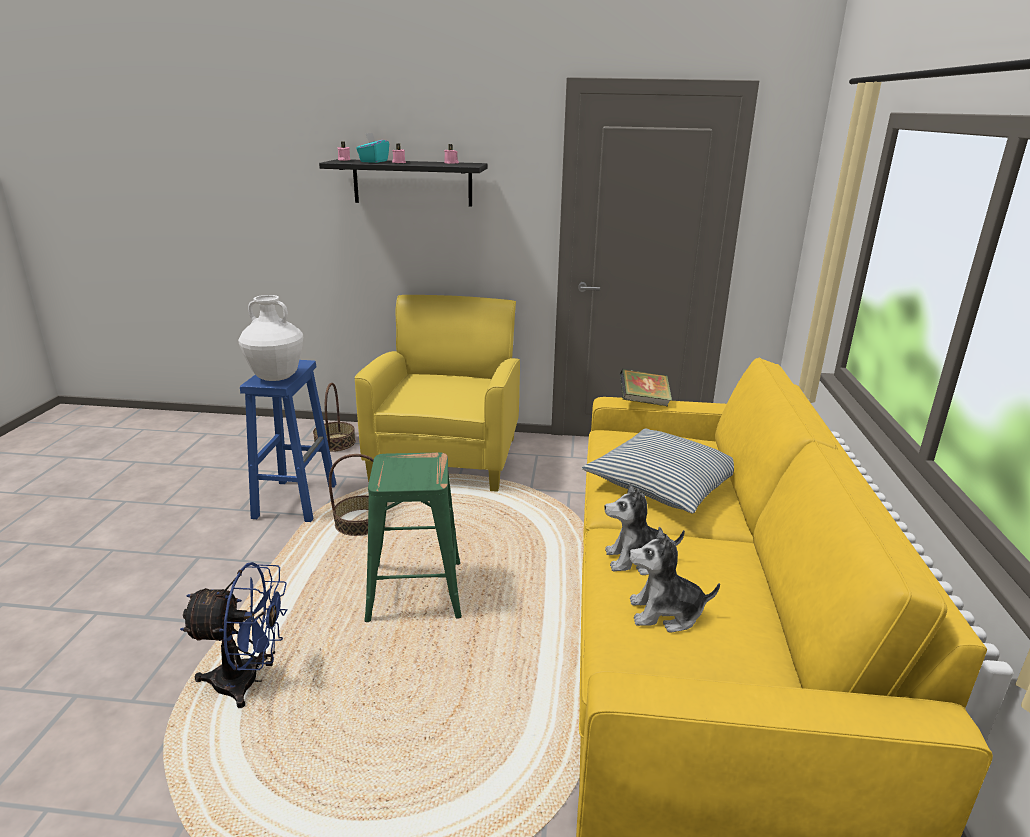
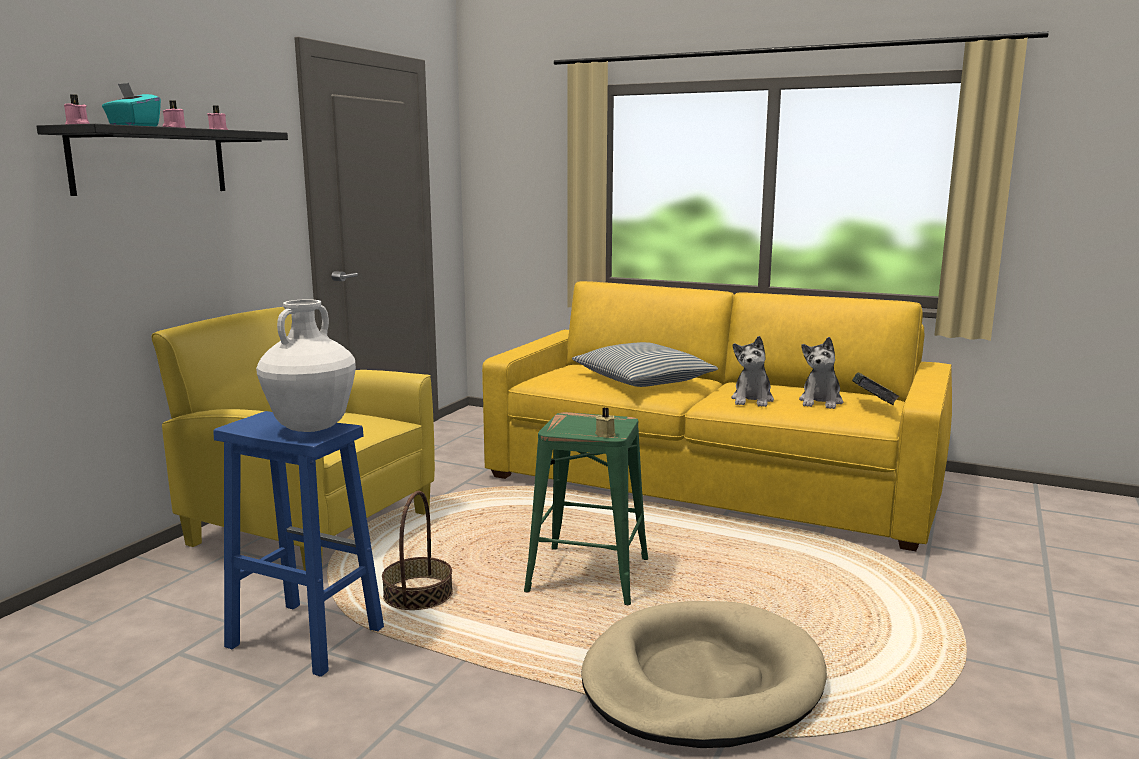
camera: 70 degrees left, 10 degrees down
(248, 682) = (701, 681): blue fan -> beige dog bed
(335, 442) = (148, 596): basket -> none
(384, 480) = (605, 434): none -> beige candle
(644, 402) = (517, 351): book -> book (873, 406)

